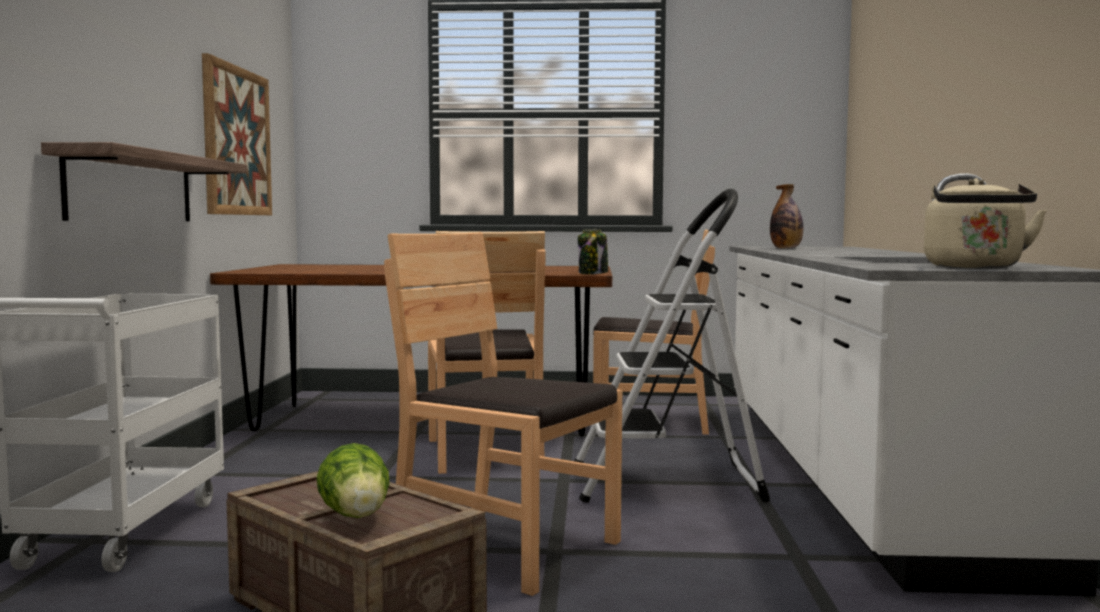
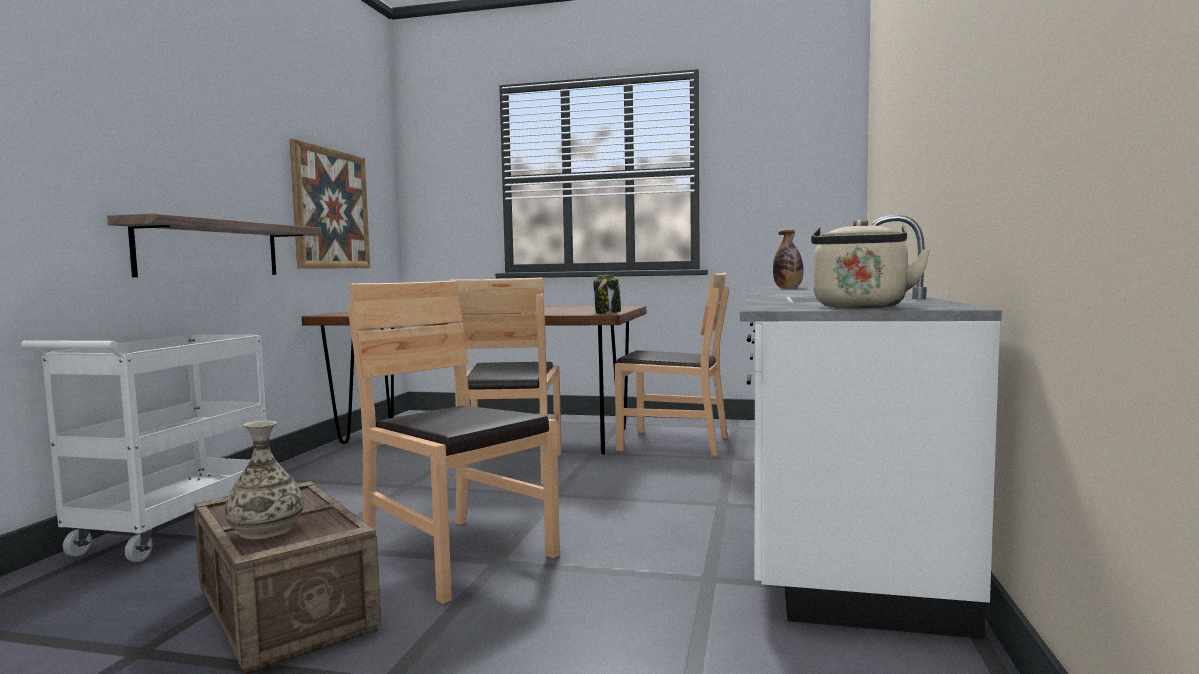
camera: 10 degrees right, 0 degrees up
(357, 517) = (267, 530): lettuce -> vase
(671, 483) = (648, 501): step ladder -> none

